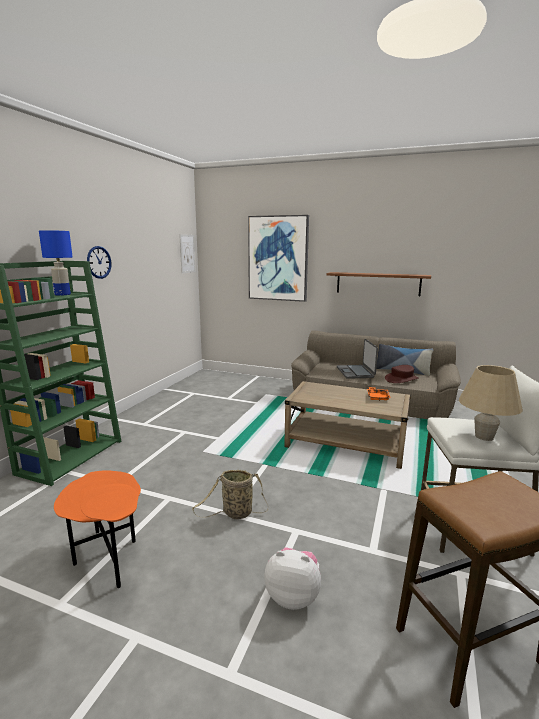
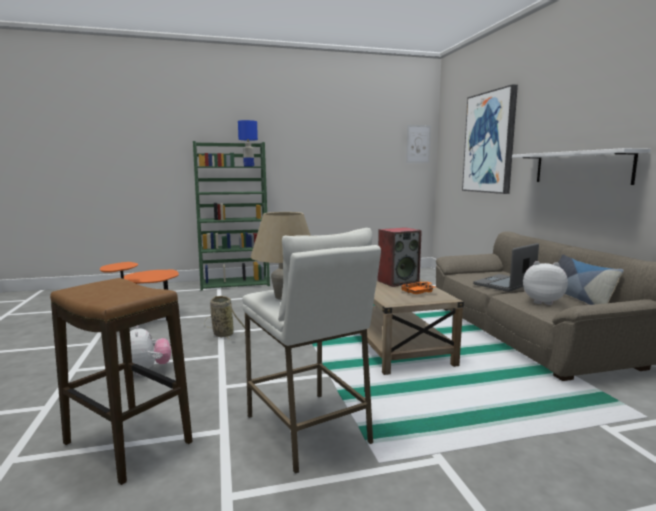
camera: 55 degrees right, 5 degrees down
(99, 262) = (298, 147): wall clock -> none
(341, 393) = (398, 281): none -> speaker
(378, 284) = (581, 167): brown shelf -> white shelf
(401, 379) = (542, 301): brown hat -> plush toy

